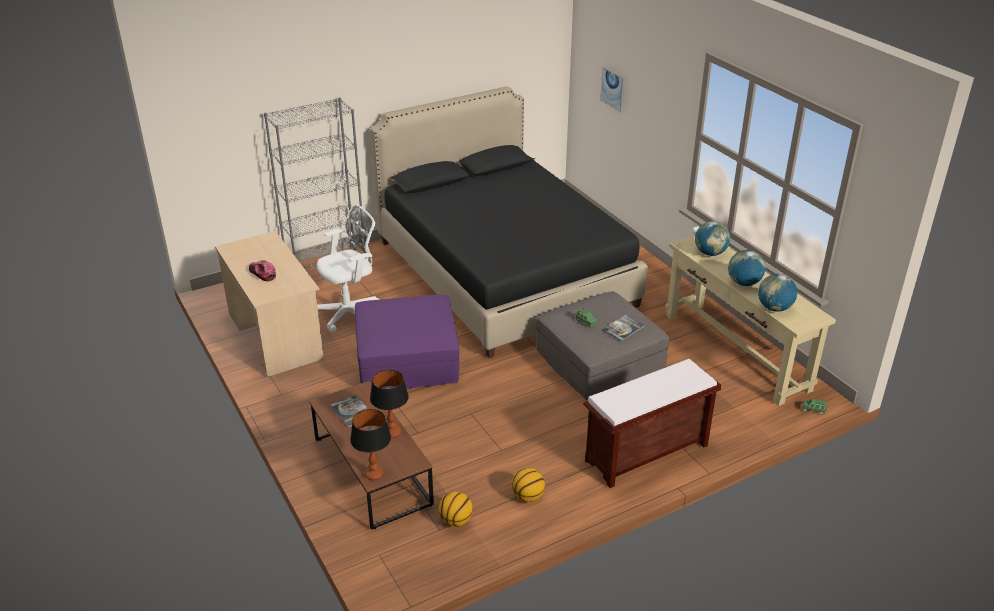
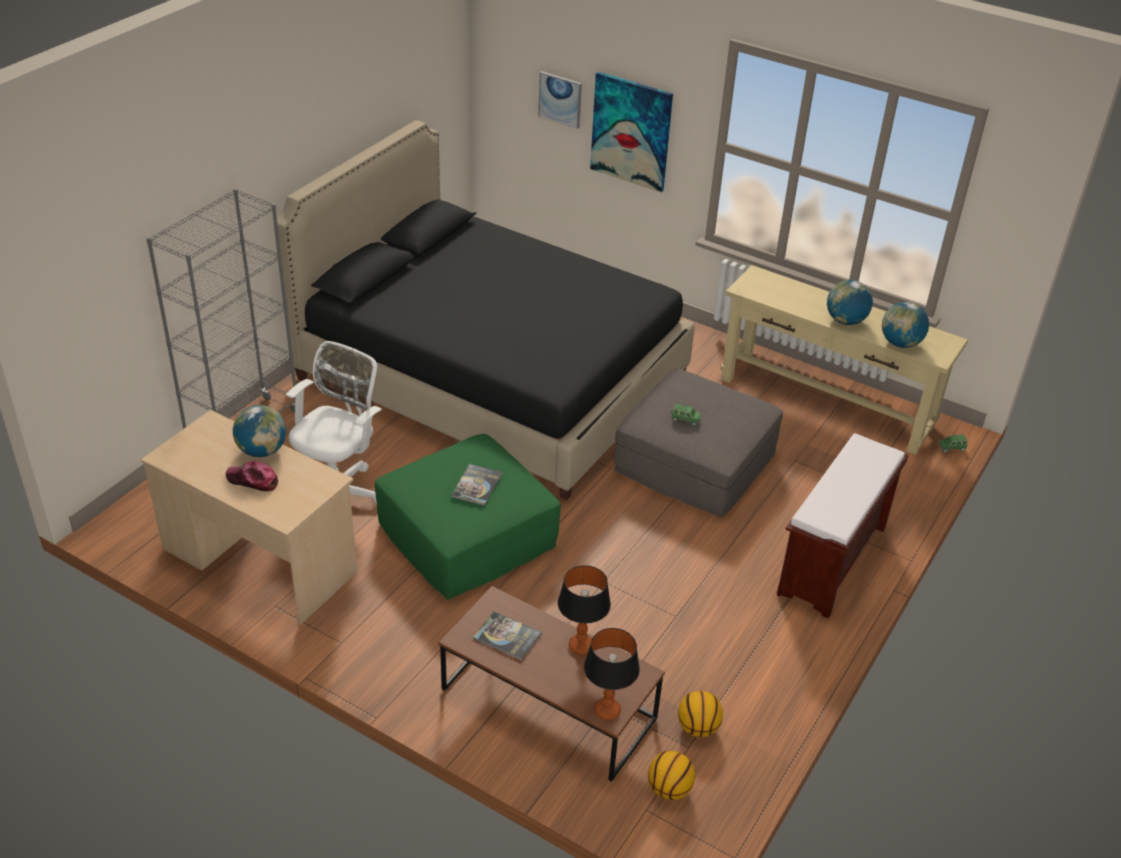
camera: 30 degrees left, 5 degrees up
(406, 359) = (466, 536): purple ottoman -> green ottoman
(528, 496) = (751, 664): basketball -> basketball (669, 789)
(623, 328) = (732, 415): book -> book (476, 485)
(649, 118) = (631, 131): none -> picture
(710, 253) = (780, 292): globe -> globe (262, 451)

